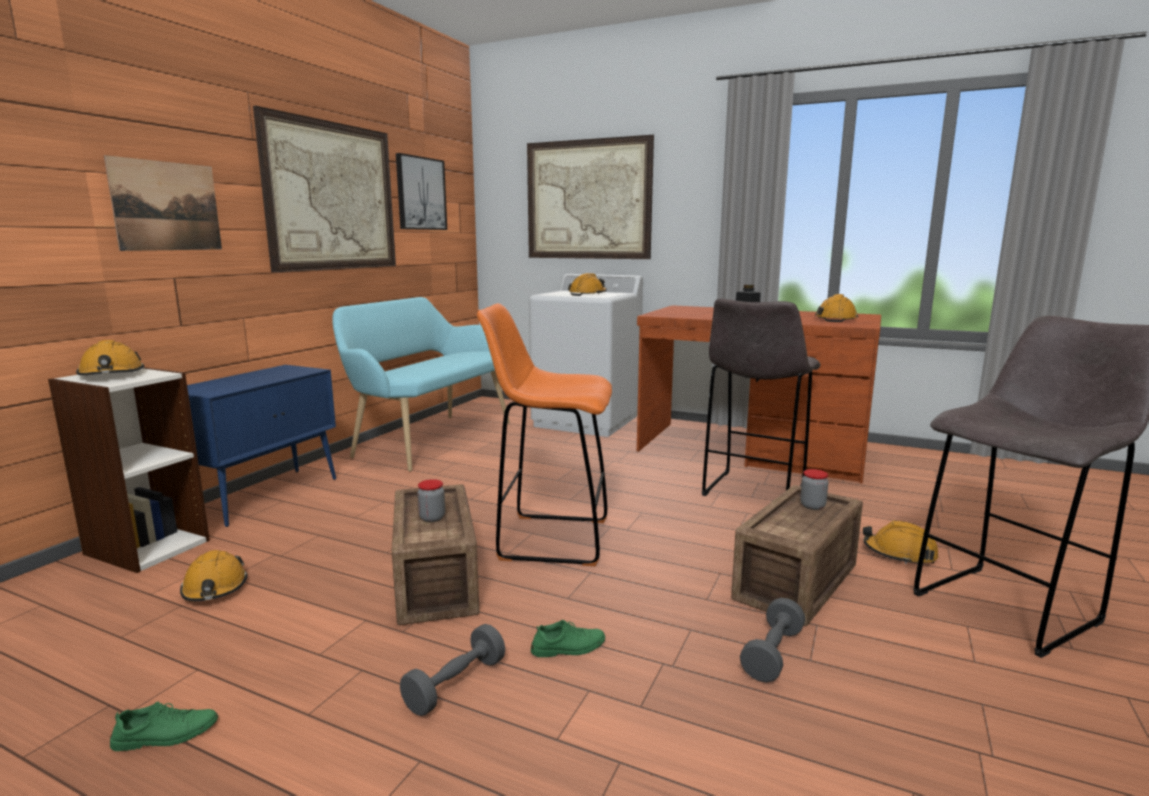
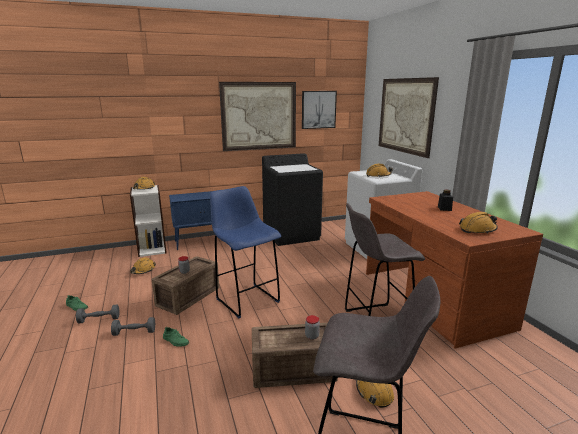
camera: 45 degrees right, 5 degrees up
(167, 206) = (177, 126): picture -> none
(428, 439) = (291, 235): turquoise bench -> black washing machine
(550, 539) = (246, 299): orange stool -> blue stool
(772, 654) = (221, 387): grey dumbbell -> grey dumbbell (99, 320)

